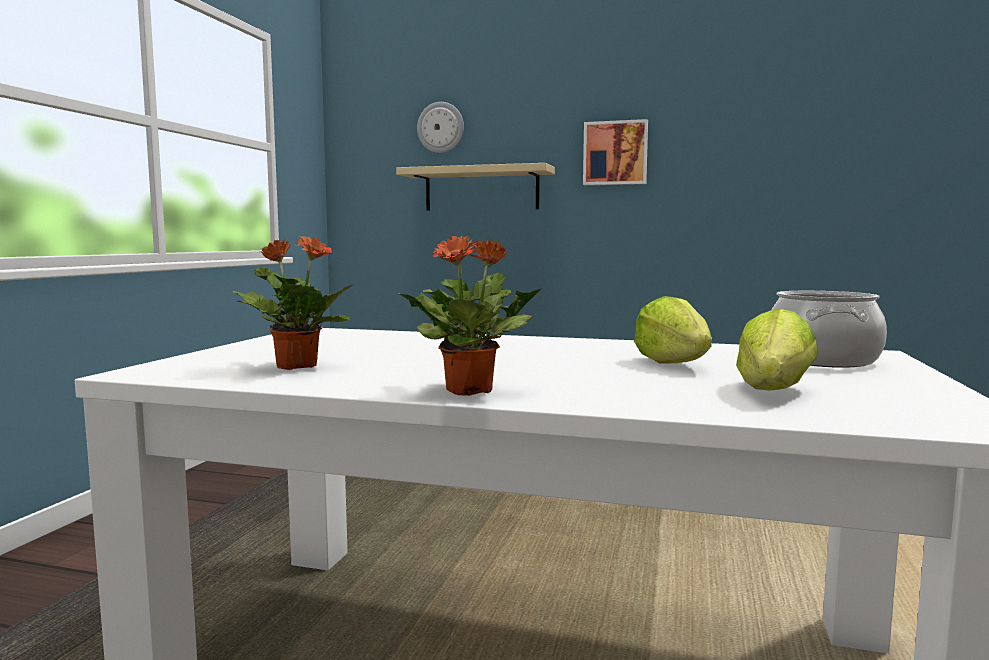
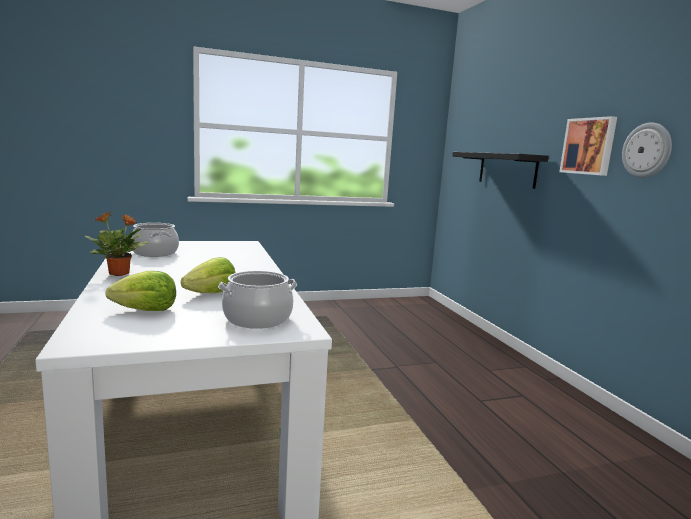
camera: 55 degrees right, 5 degrees up
(296, 366) = (155, 253): potted plant -> cooking pot
(441, 127) = (494, 123): wall clock -> wall clock (647, 150)
(481, 189) = (507, 169): beige shelf -> black shelf

